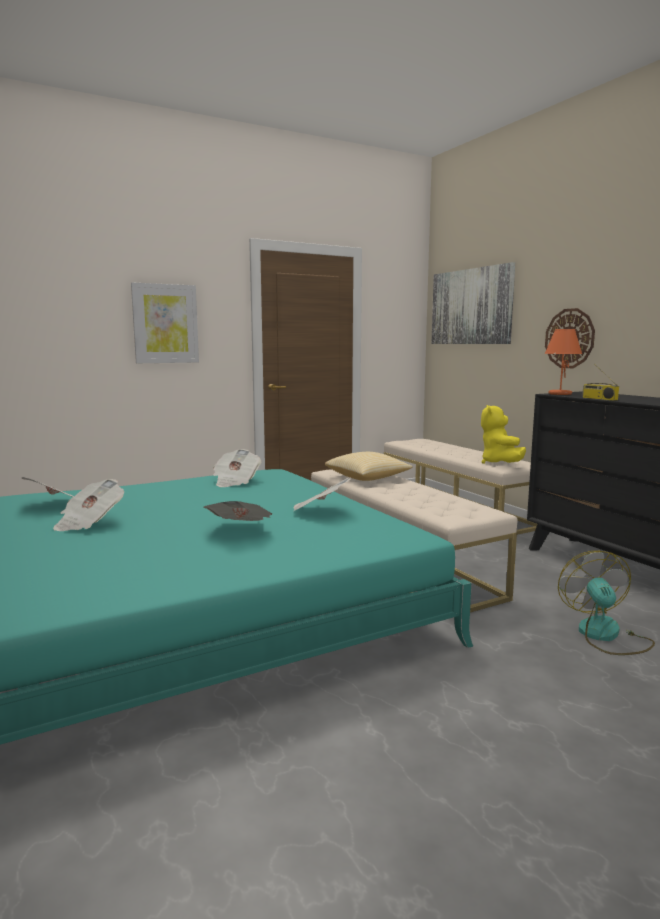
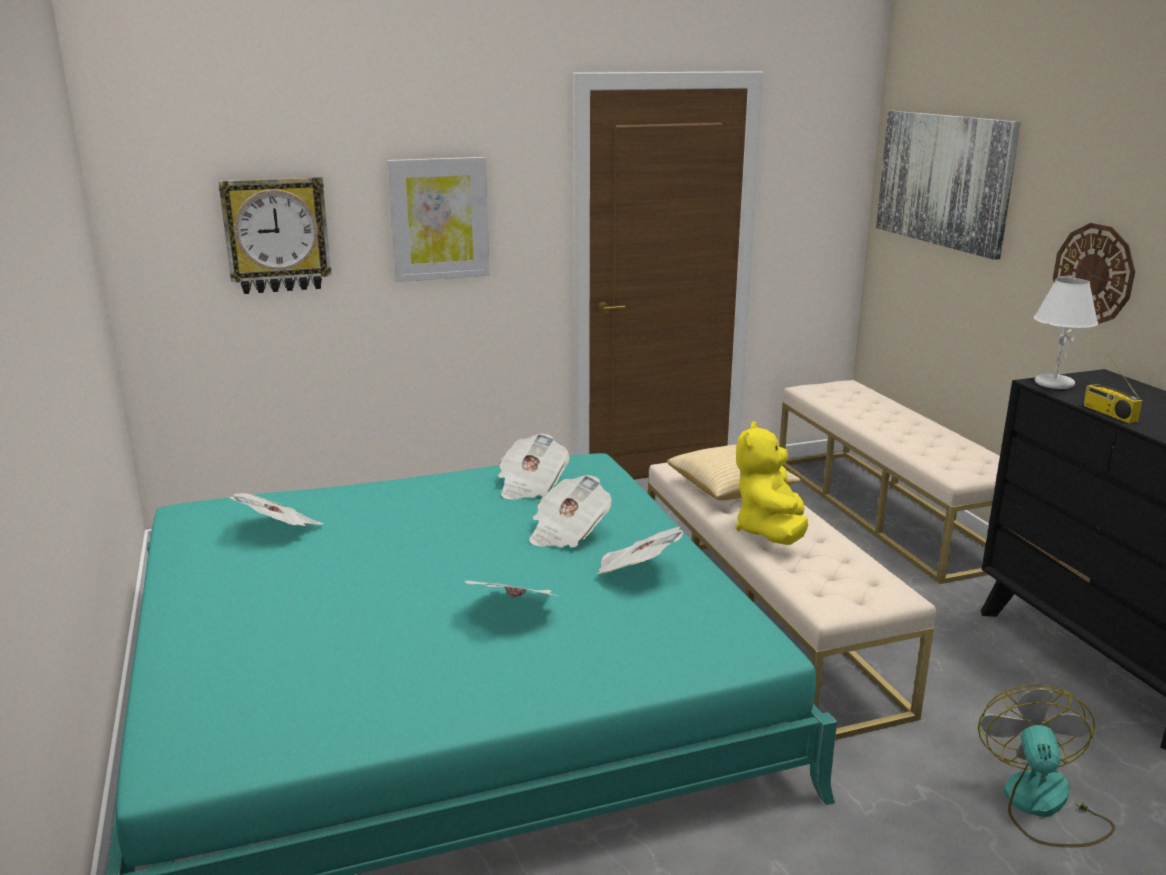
camera: 10 degrees right, 10 degrees up
(54, 327) = (277, 235): none -> wall clock
(89, 523) = (318, 575): newspaper -> newspaper (567, 533)
(500, 463) = (956, 462): yellow plush toy -> yellow plush toy (770, 532)
(559, 394) = (1053, 383): orange table lamp -> white table lamp

